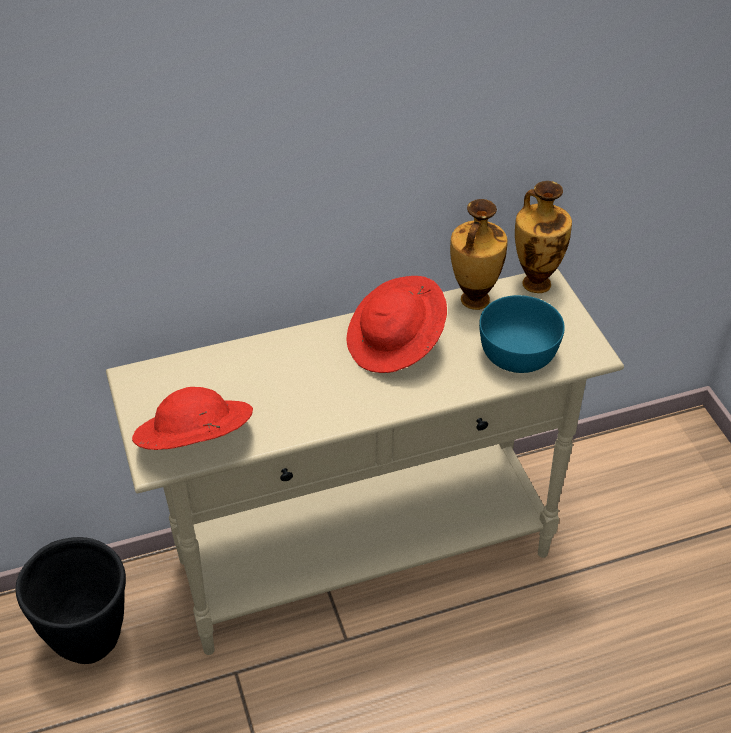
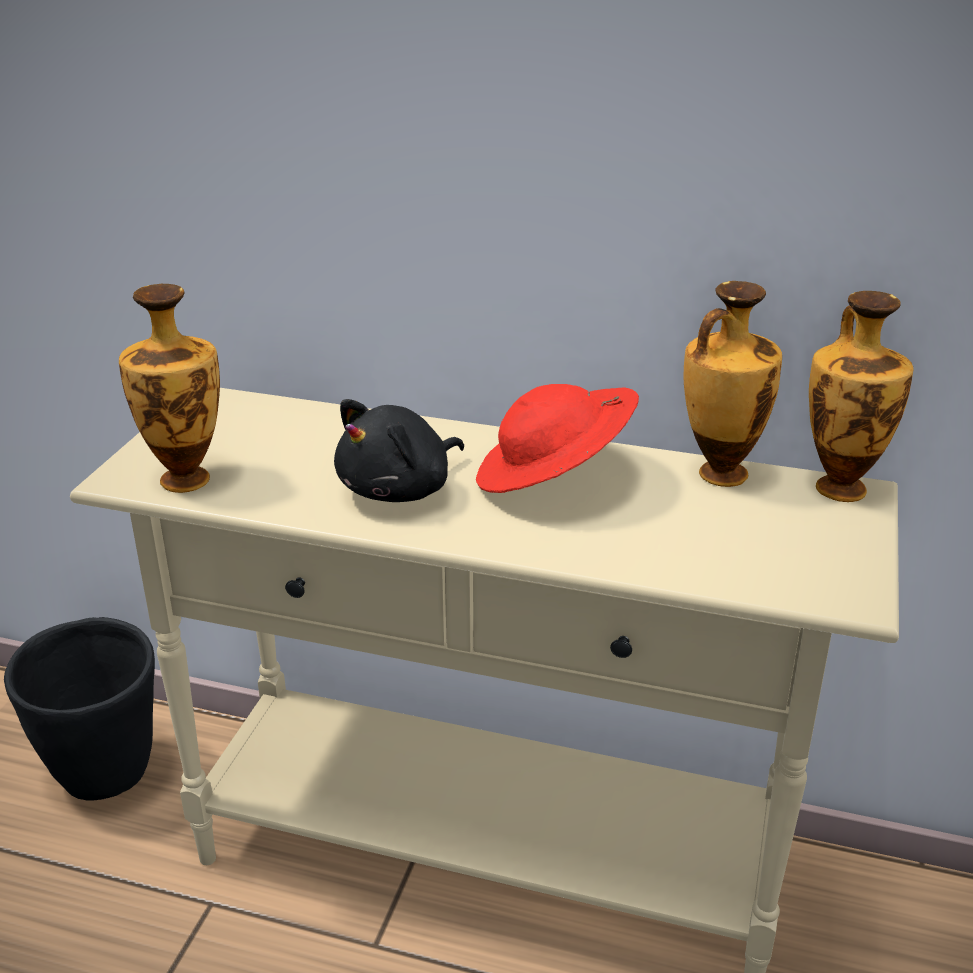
camera: 35 degrees right, 15 degrees down
(195, 443) = (186, 477): red hat -> vase
(324, 392) = (400, 489): none -> black plush toy
(517, 352) = (724, 550): turquoise bowl -> none

